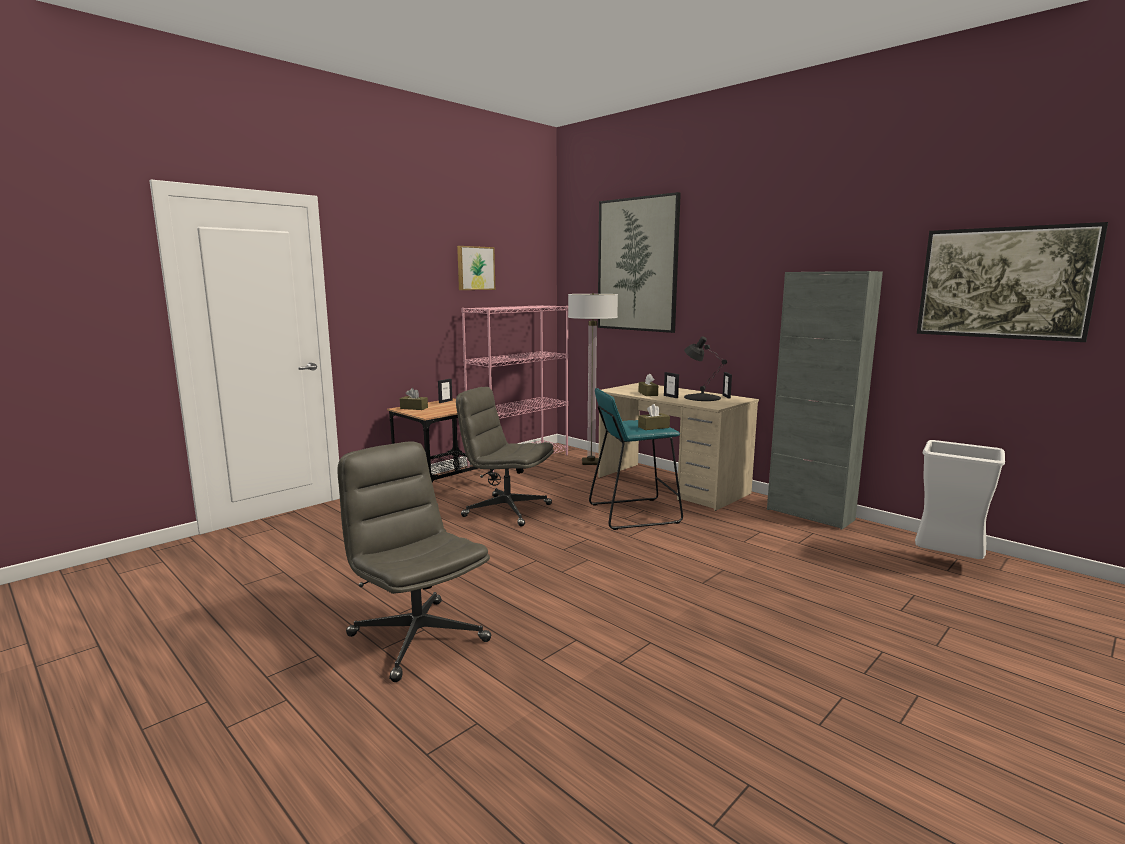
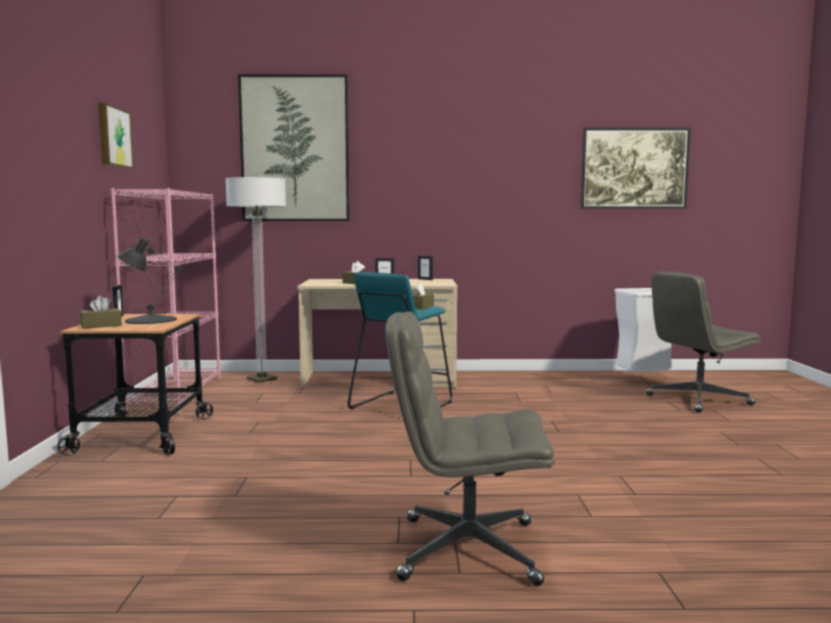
camera: 45 degrees left, 5 degrees down
(506, 510) = (277, 434): grey office chair -> grey office chair (698, 400)
(701, 397) = (410, 281): black table lamp -> black table lamp (150, 320)
(810, 514) = (517, 375): grey cabinet -> none

